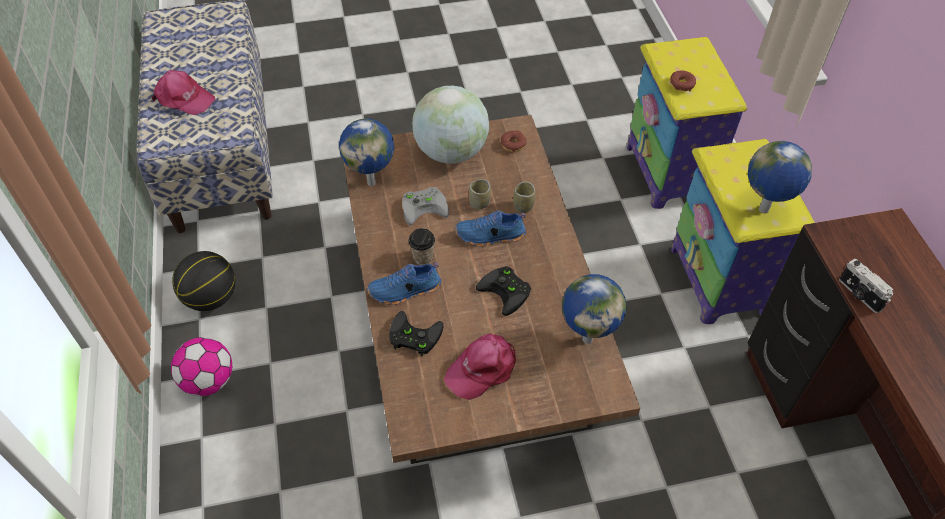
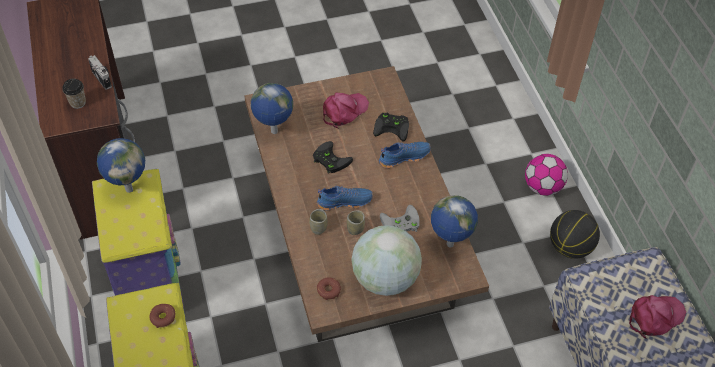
camera: 175 degrees right, 0 degrees up
(184, 98) = (655, 317): pink cap -> pink cap turned 135 degrees clockwise
(423, 257) = (395, 182): cup -> cup (78, 103)

